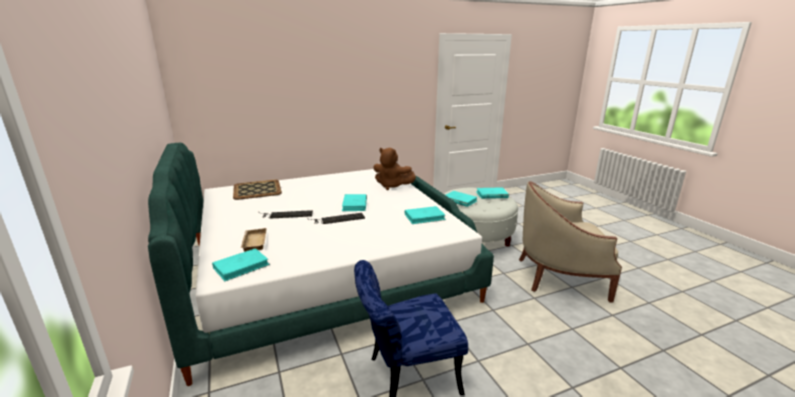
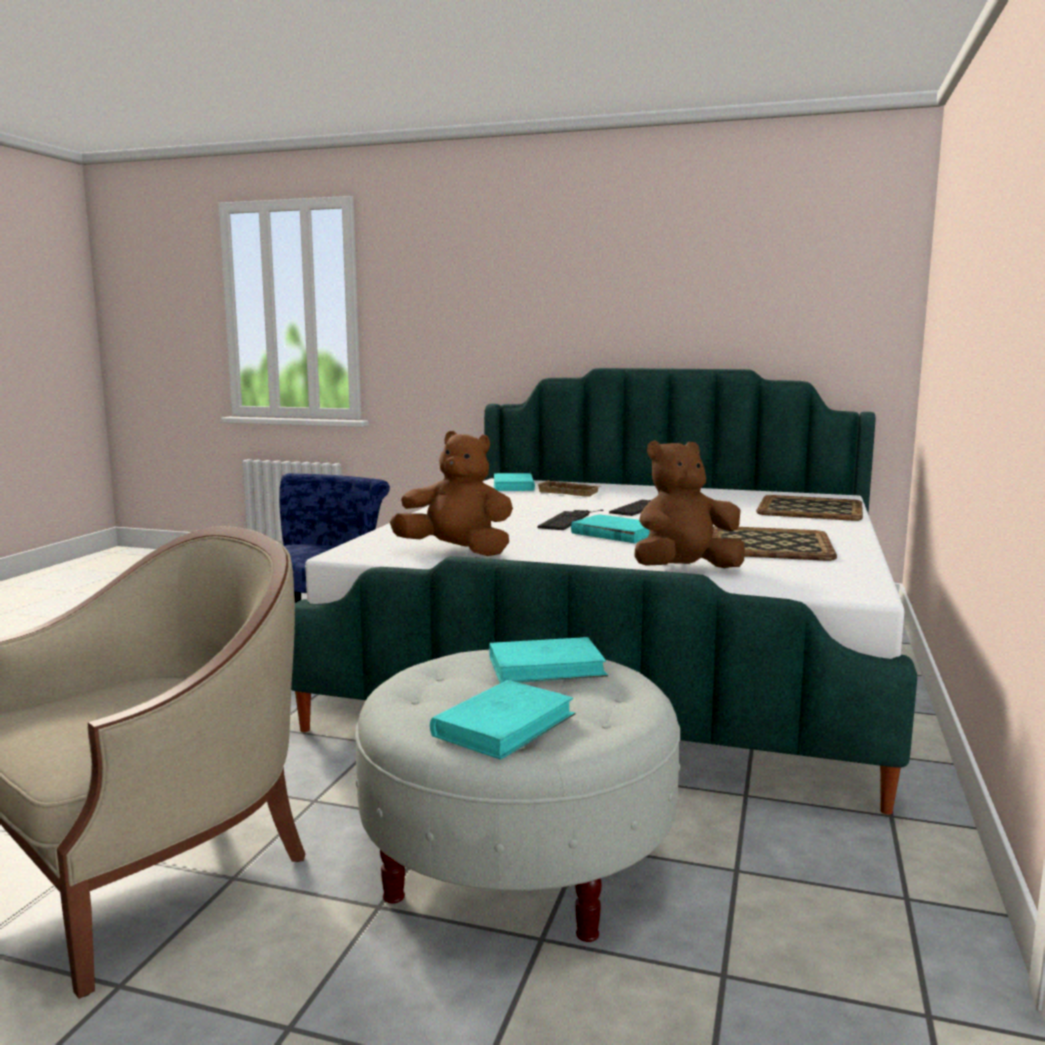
camera: 130 degrees right, 10 degrees down
(340, 184) = (768, 545): none -> tray
(424, 217) = (457, 551): turquoise book -> brown plush toy

